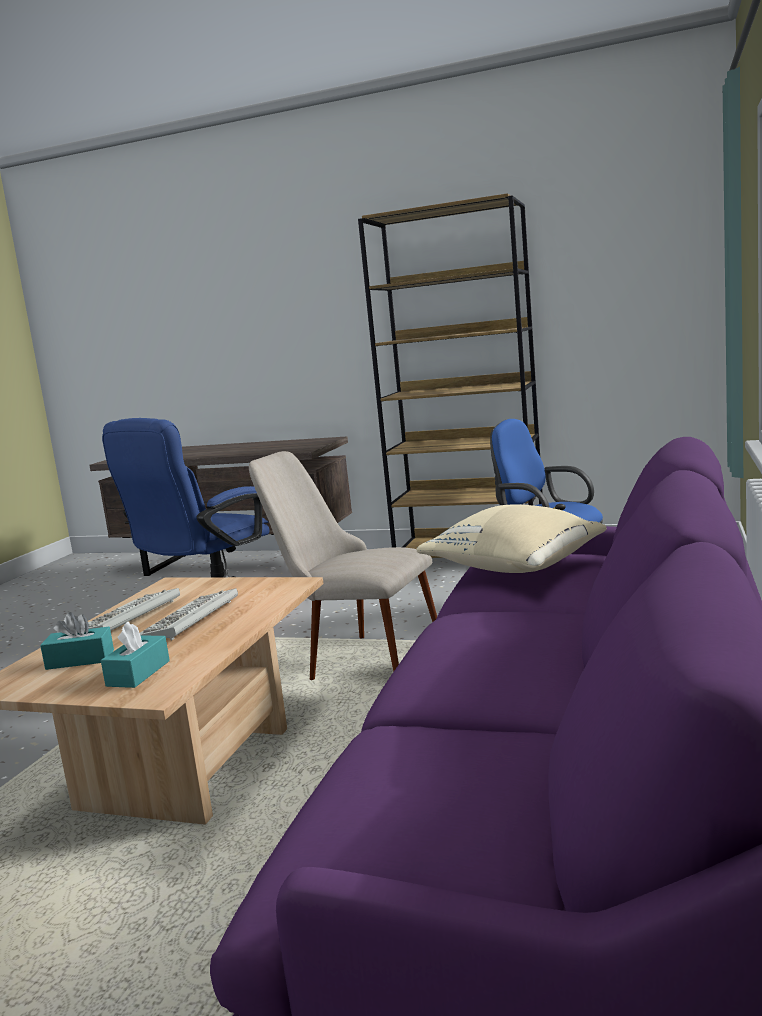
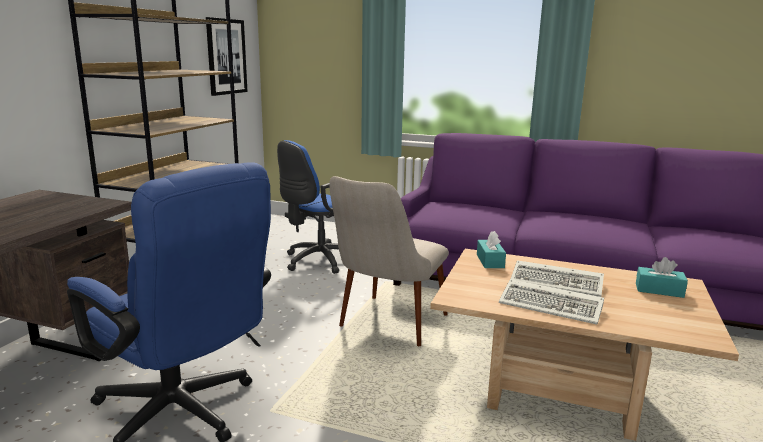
camera: 90 degrees left, 5 degrees up
(80, 660) = (645, 312): turquoise tissue box -> turquoise tissue box (490, 261)
(515, 568) = (461, 213): beige pillow -> none
(638, 301) = (226, 56): none -> picture

